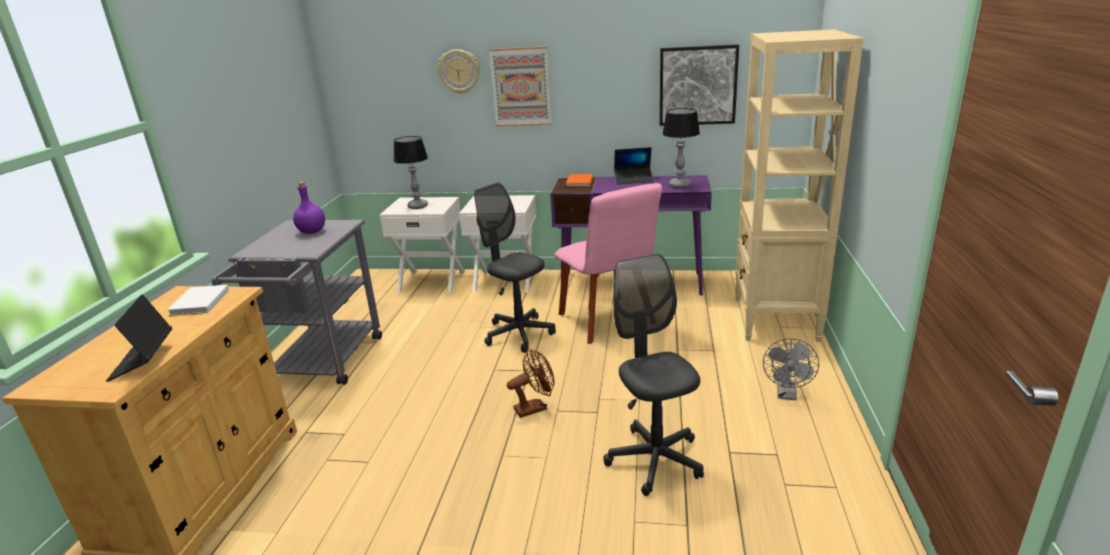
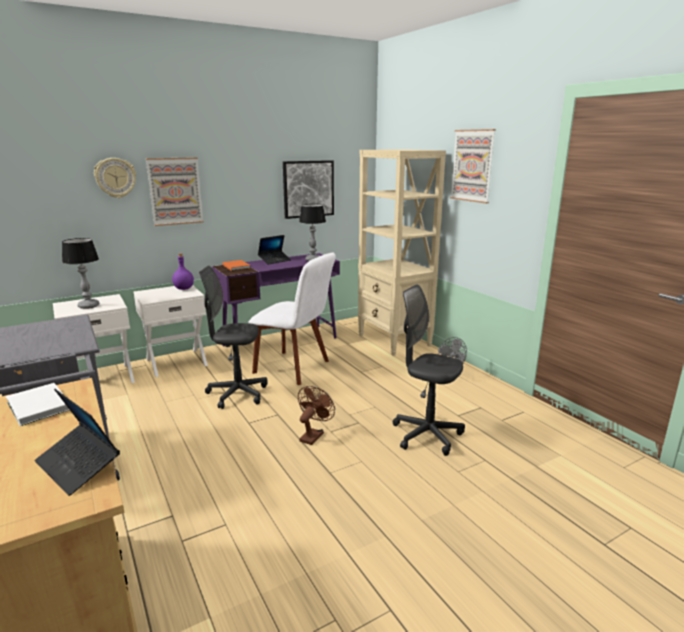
camera: 40 degrees left, 5 degrees down
(312, 231) = (46, 332): purple bottle -> purple bottle (184, 288)
(608, 321) = (295, 368): pink chair -> white chair
(884, 68) = (472, 165): none -> picture

